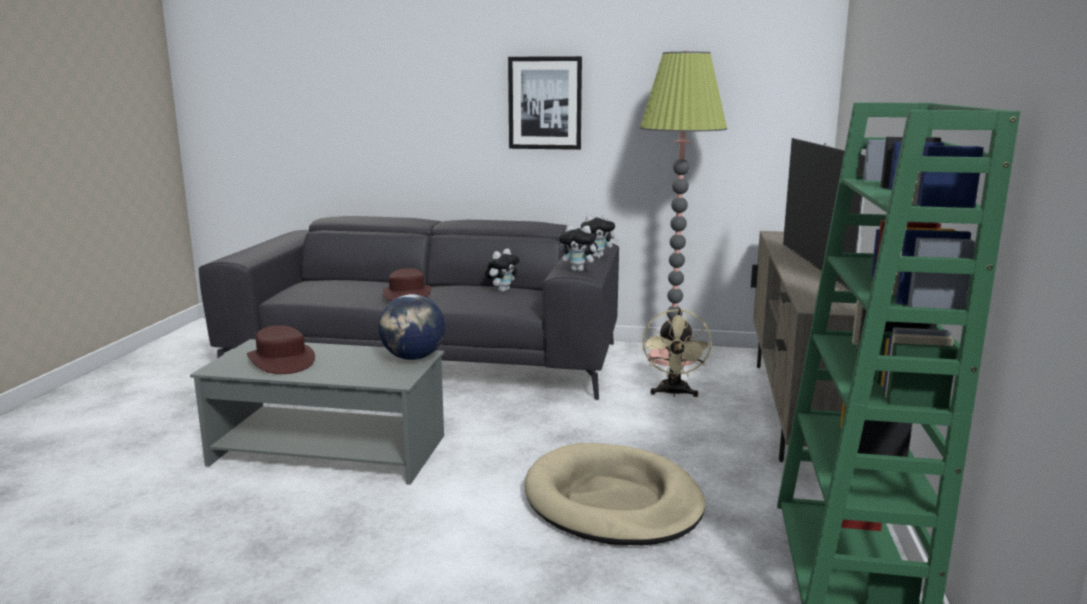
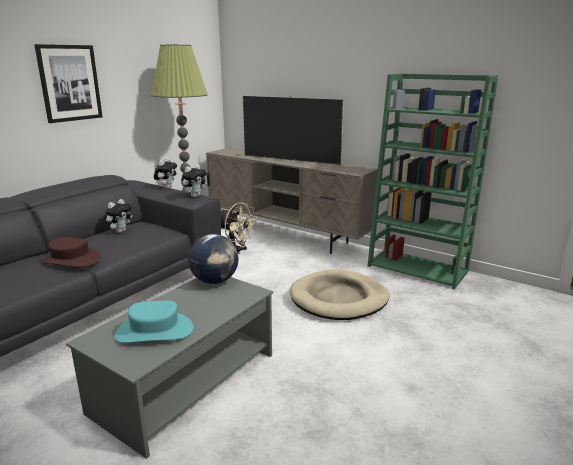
camera: 65 degrees left, 5 degrees up
(281, 360) = (155, 331): brown hat -> turquoise hat
(502, 290) = (120, 231): plush toy -> plush toy turned 60 degrees clockwise

